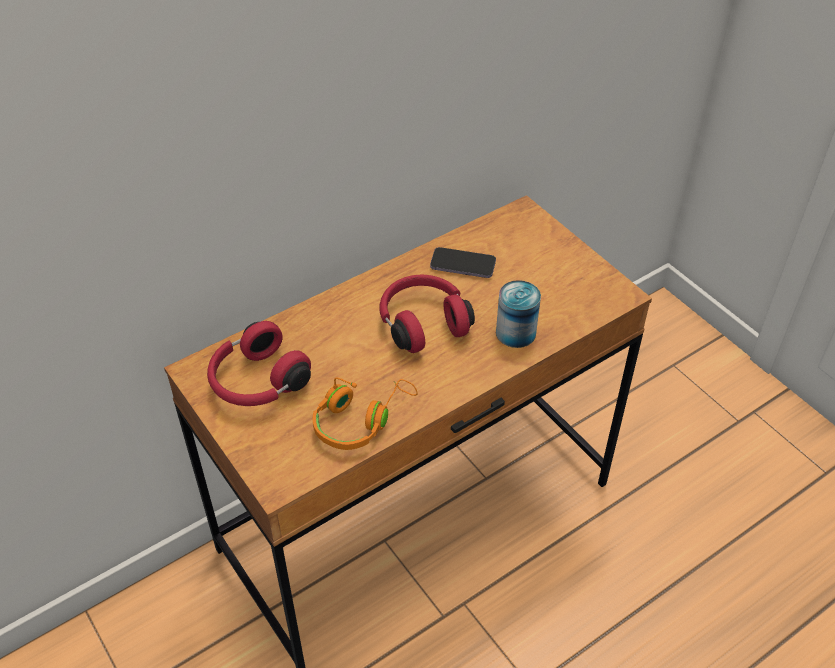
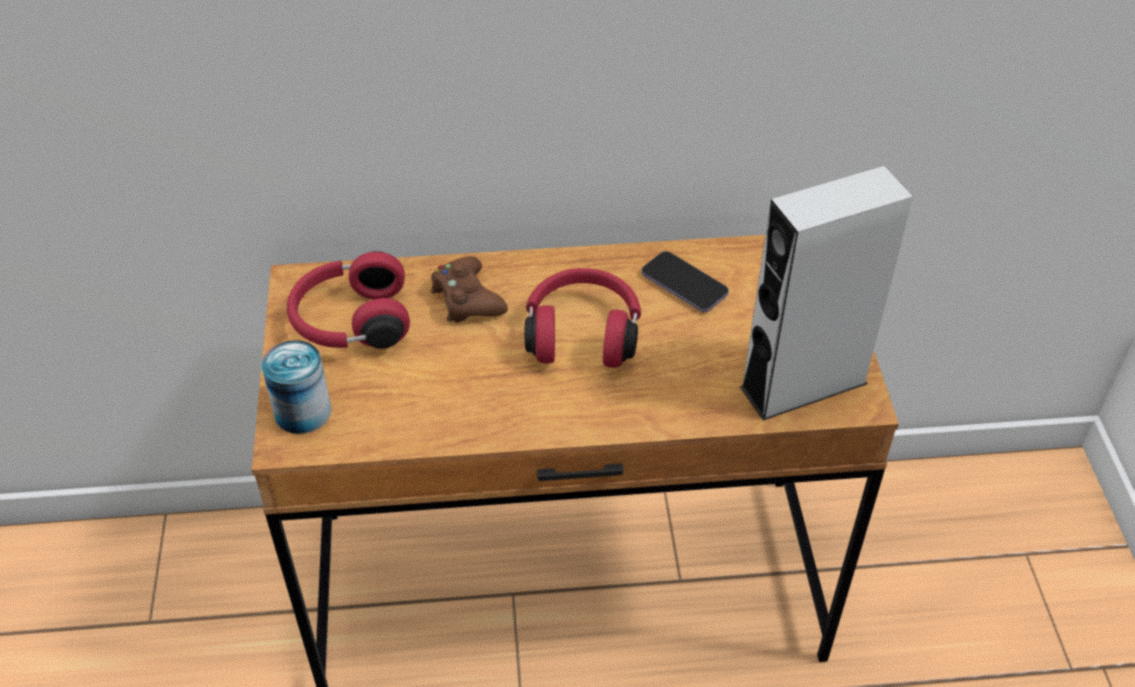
camera: 30 degrees right, 0 degrees up
(327, 332) = (467, 299): none -> brown game controller
(360, 419) = (426, 412): orange headphones -> none
(515, 332) = (685, 391): can -> can (303, 412)
(582, 298) = (803, 385): none -> grey speaker

